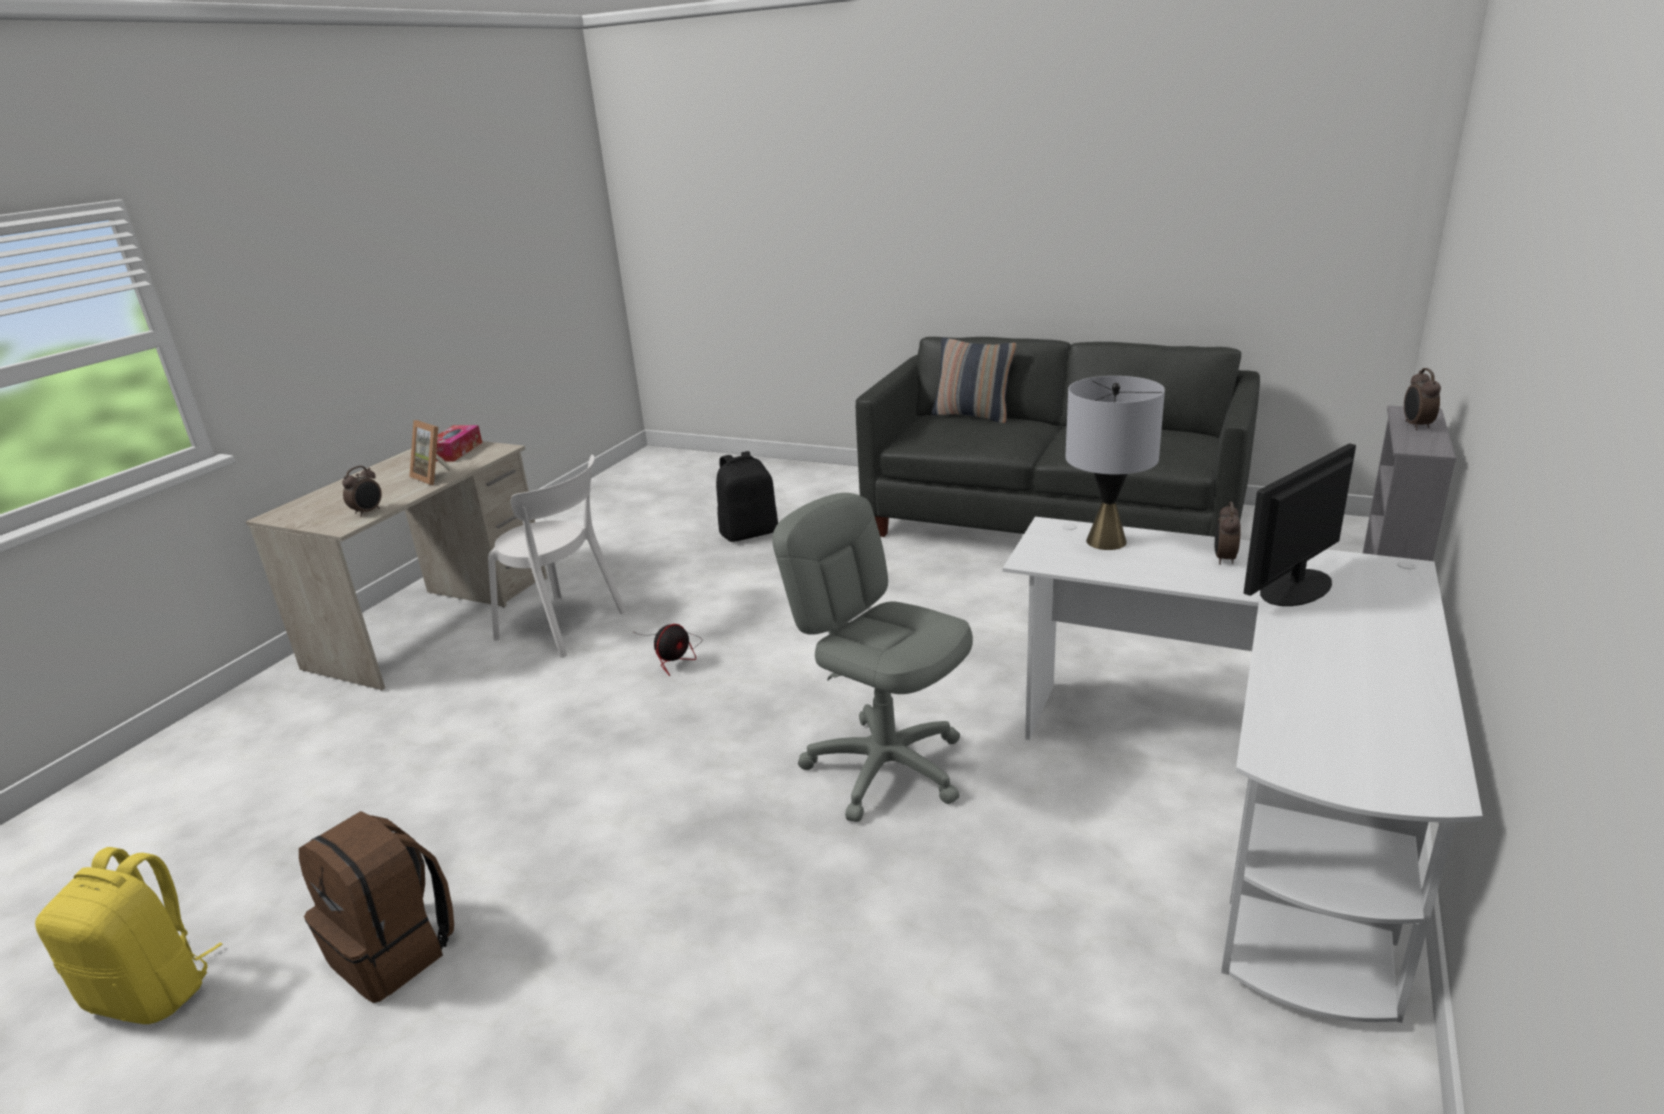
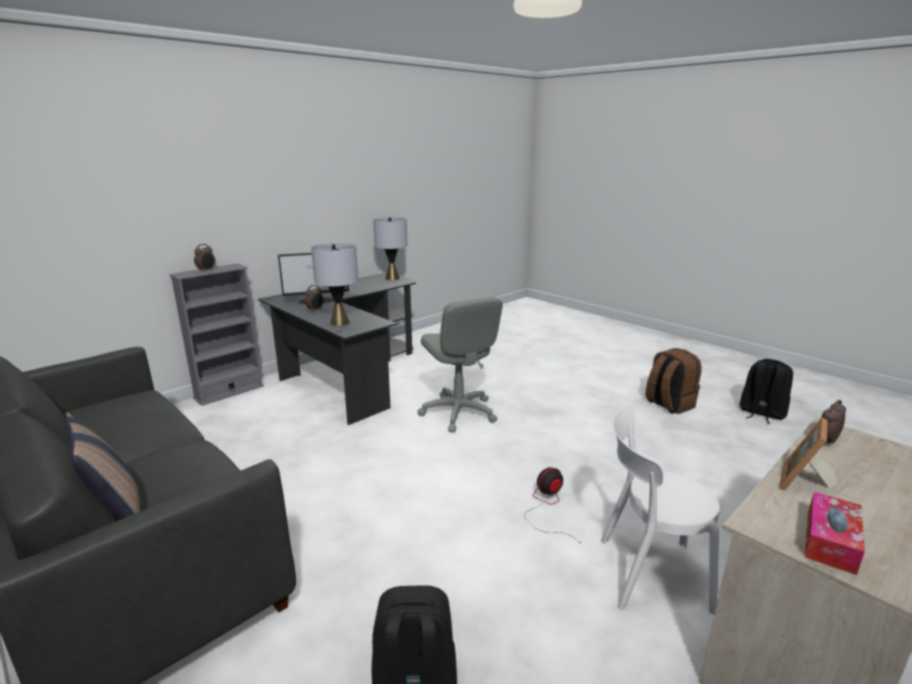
camera: 160 degrees left, 5 degrees down
(154, 991) = (761, 413): yellow backpack -> black backpack
(435, 476) = (803, 483): picture frame -> picture frame turned 120 degrees counterclockwise
(565, 626) = (647, 573): white chair -> white chair turned 45 degrees counterclockwise
(1240, 803) = (348, 375): white desk -> black desk
(1359, 772) = (392, 278): none -> grey table lamp

